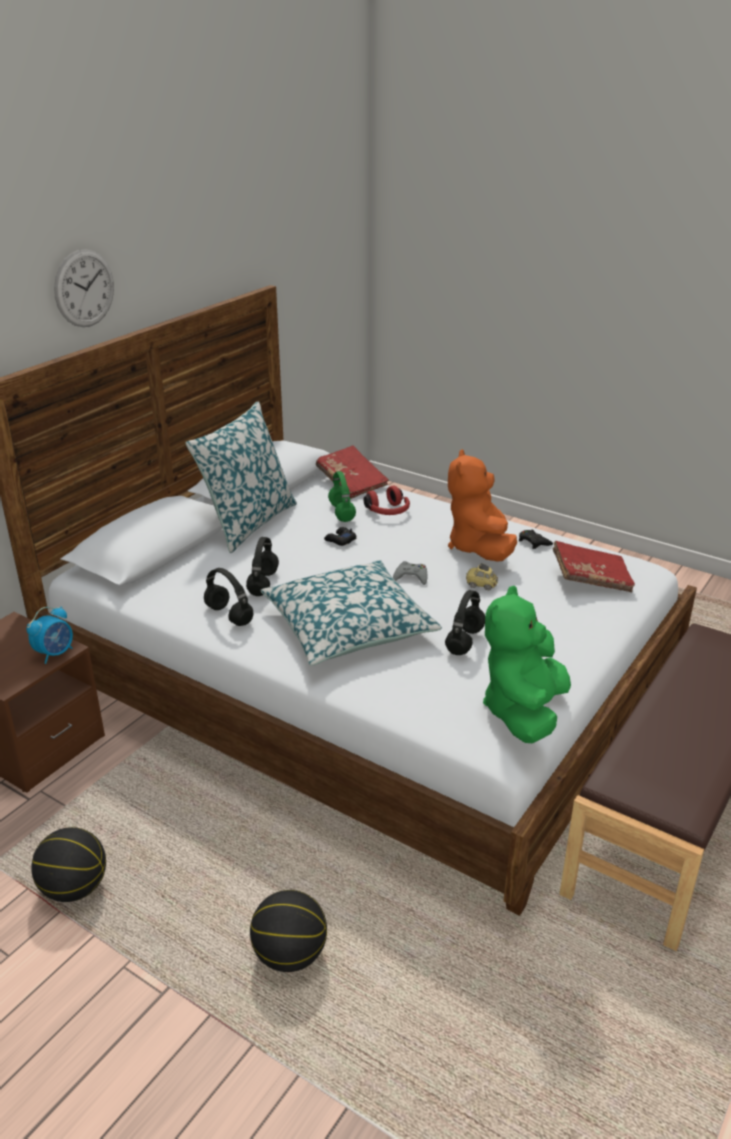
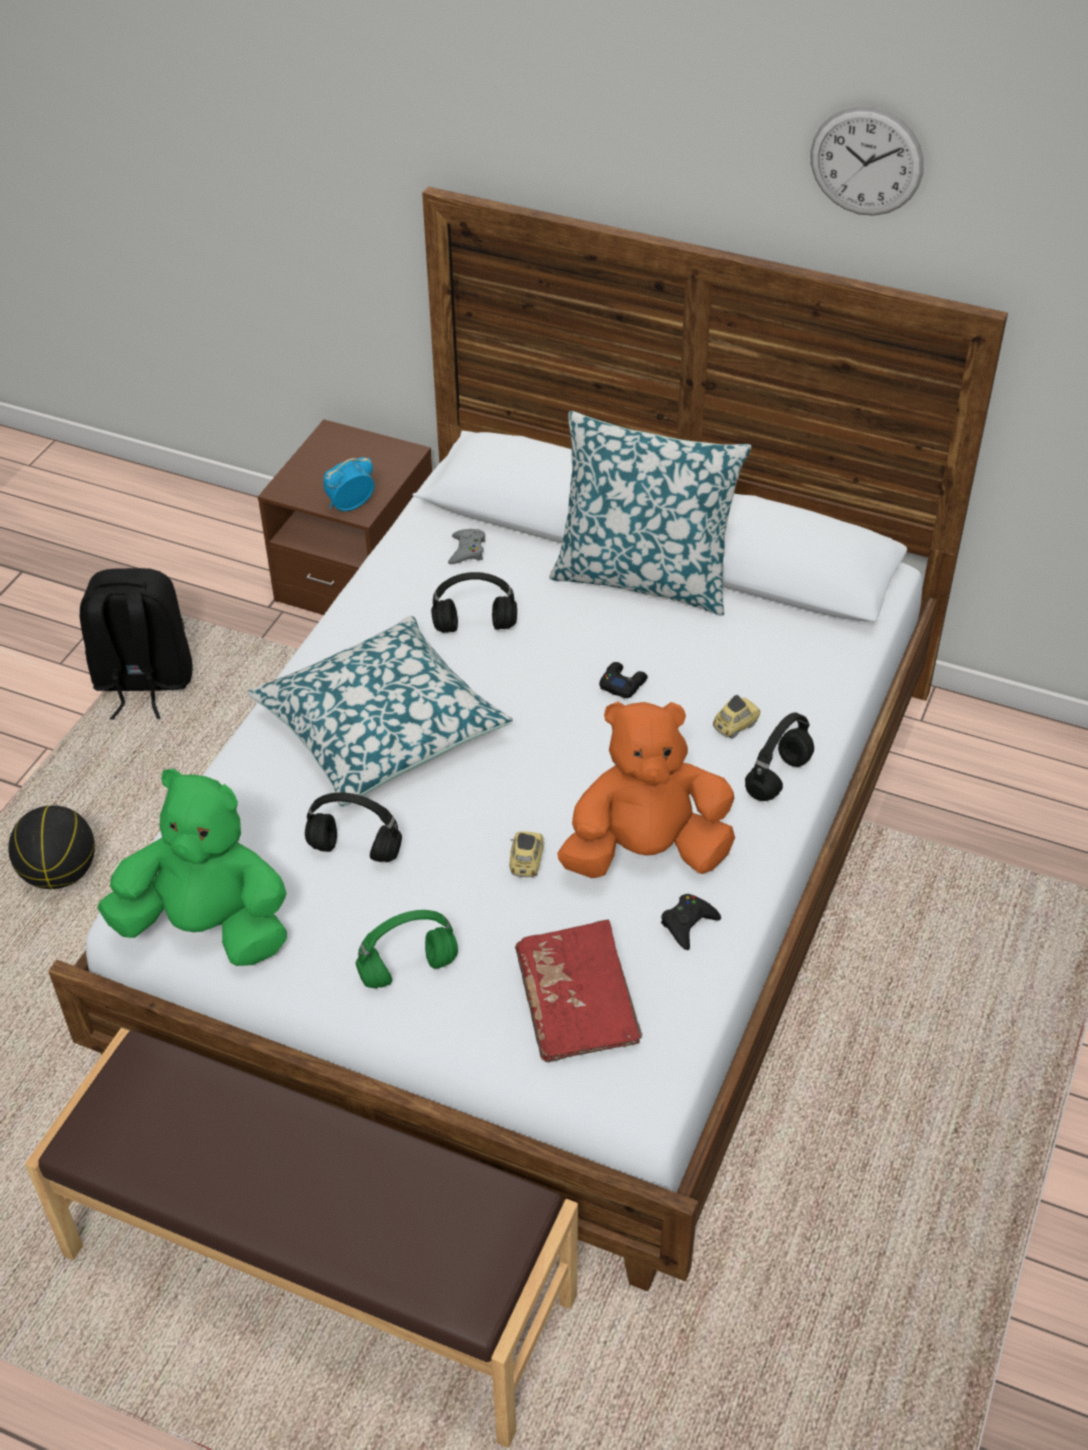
camera: 80 degrees right, 15 degrees up
(55, 653) = (350, 506): alarm clock -> alarm clock turned 120 degrees clockwise
(74, 888) = (143, 682): basketball -> black backpack
(84, 288) = (623, 150): wall clock -> wall clock (866, 161)
(230, 616) = (389, 613): black headphones -> black headphones (778, 778)
(342, 513) = (710, 673): green headphones -> green headphones (407, 971)
(351, 482) = (827, 666): red book -> none
(388, 512) = (735, 726): red headphones -> toy car
(411, 577) = (527, 776): grey game controller -> grey game controller (467, 550)

